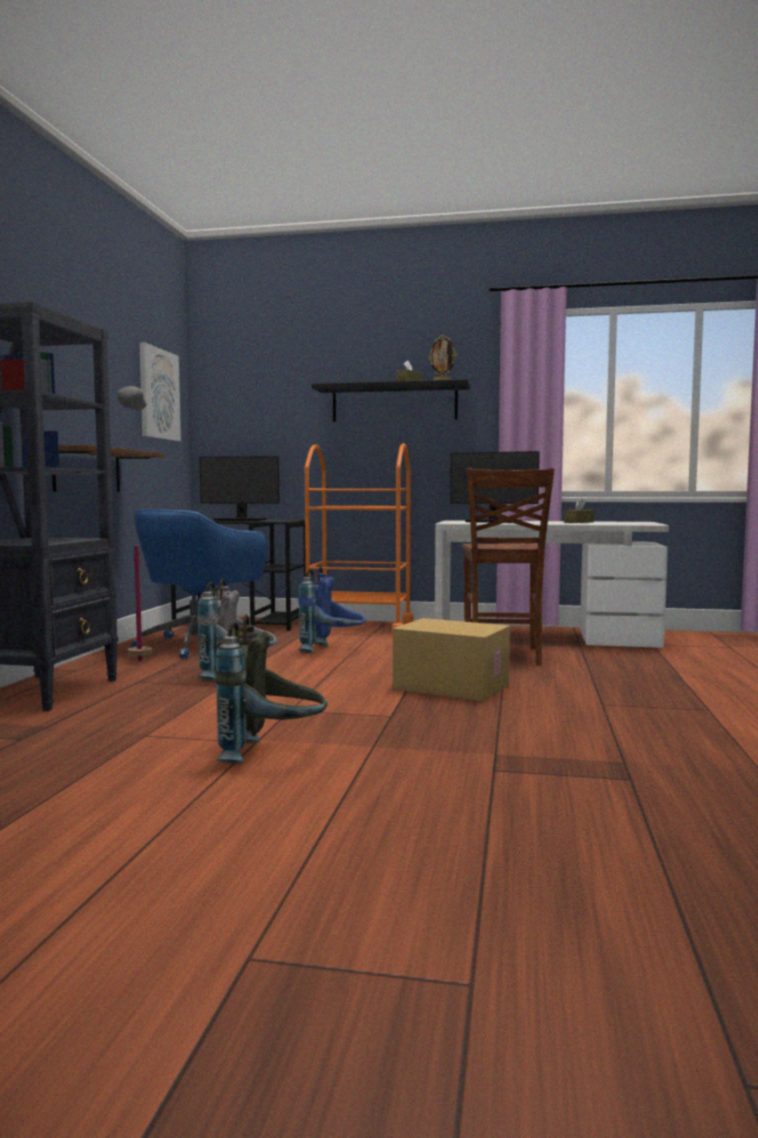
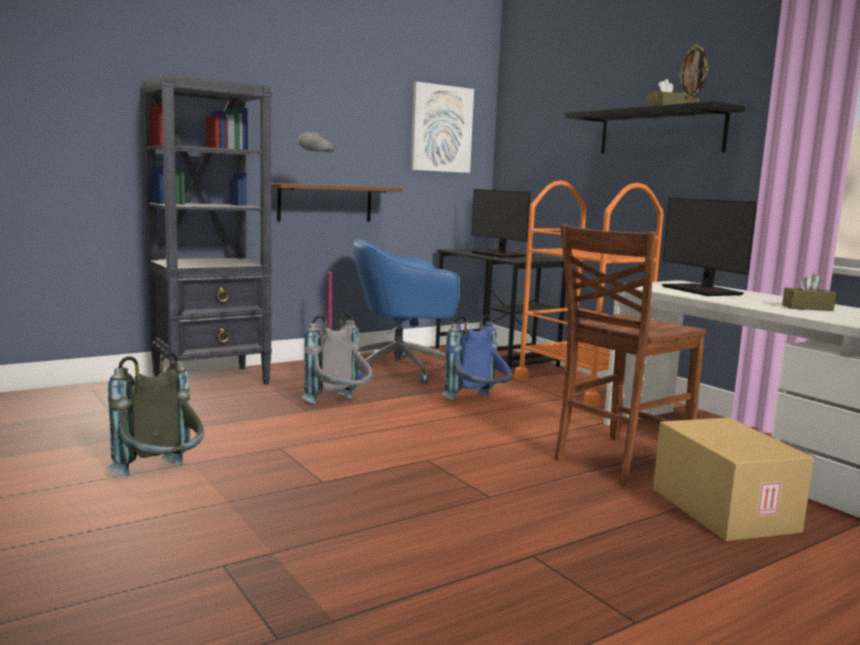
camera: 45 degrees right, 5 degrees up
(449, 687) = (453, 475): cardboard box -> cardboard box (720, 509)

